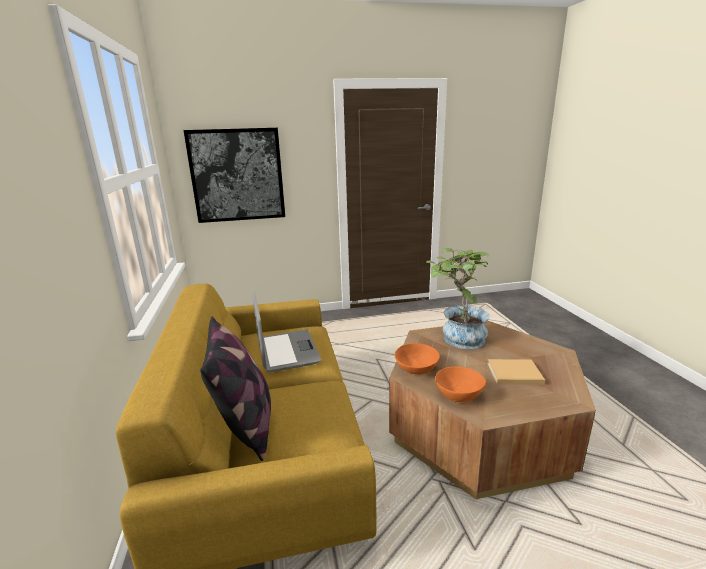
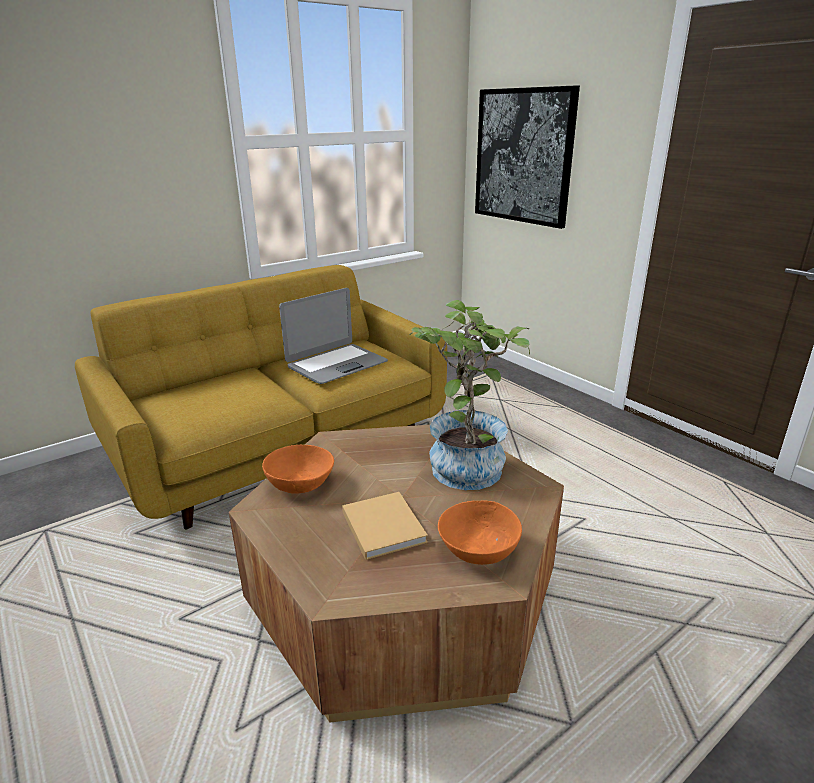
camera: 65 degrees right, 5 degrees up
(246, 425) = (203, 382): pillow -> none
(416, 369) = (348, 445): orange bowl -> orange bowl (478, 550)

